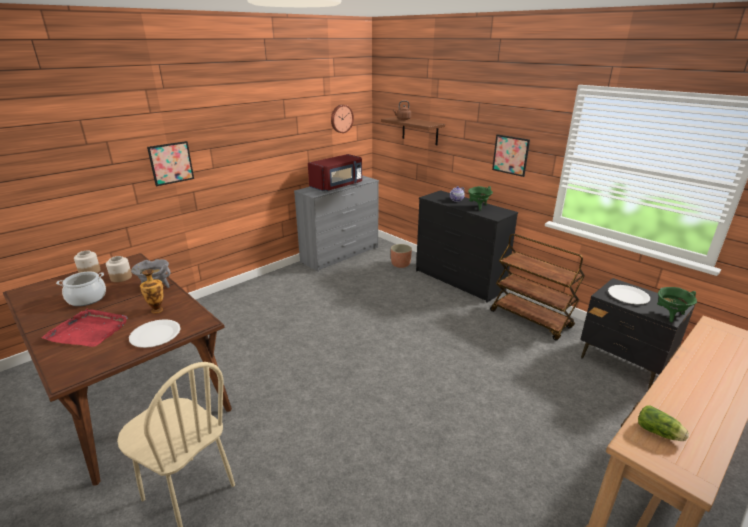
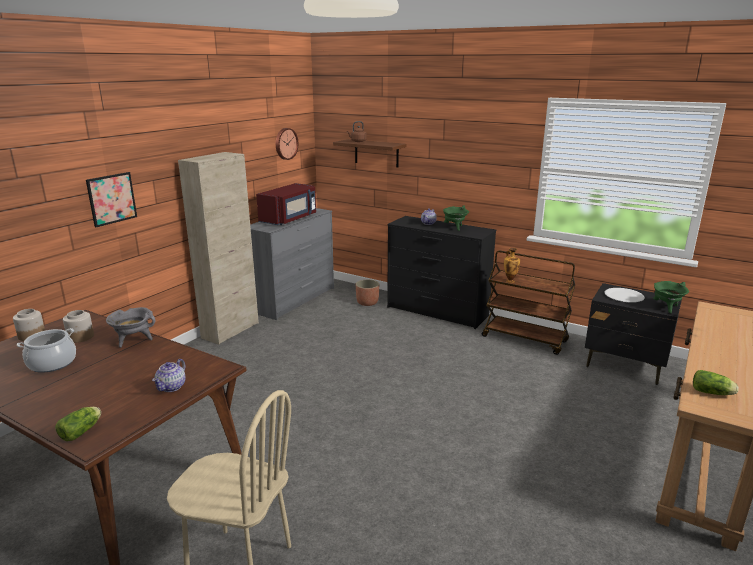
camera: 15 degrees left, 5 degrees down
(67, 365) = (82, 431): none -> lettuce
(89, 330) = (82, 394): red tray -> none
(155, 334) = (172, 387): white plate -> teapot
(157, 310) = (154, 363): vase -> vase (510, 281)
(278, 276) = (230, 330): none -> beige cabinet
(510, 155) = (483, 171): picture -> none

